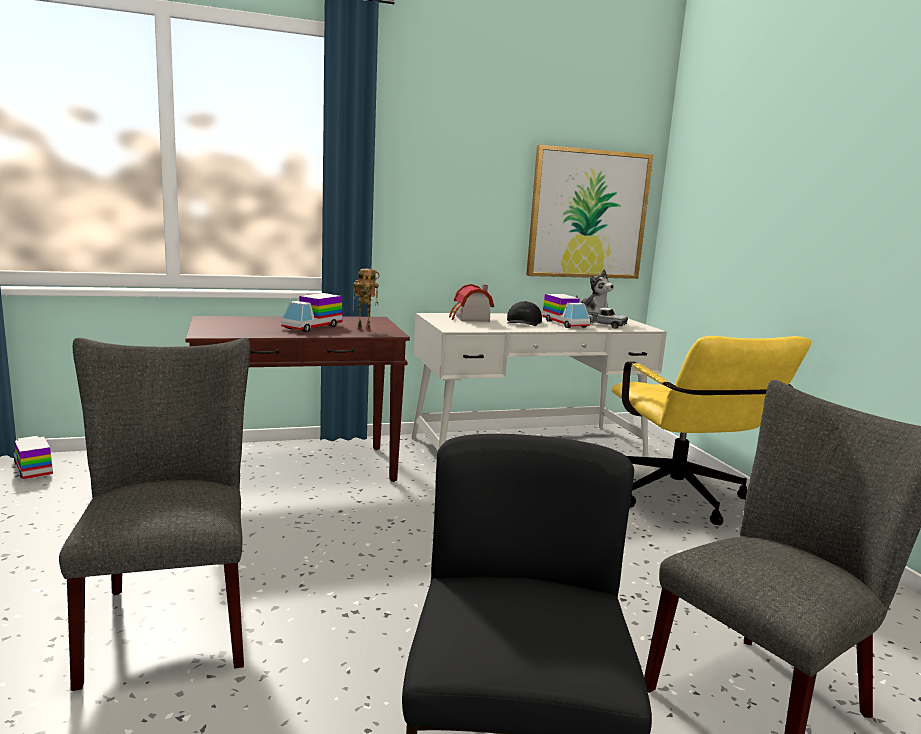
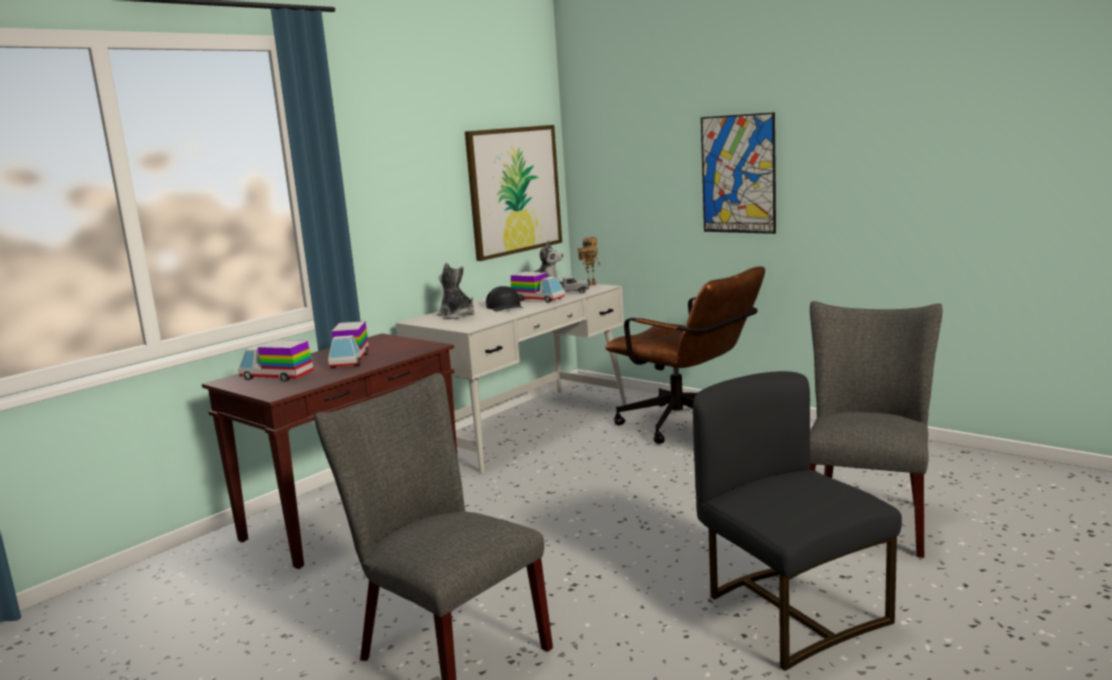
camera: 30 degrees left, 0 degrees up
(33, 469) = (57, 621): toy truck -> toy truck (277, 376)
(365, 329) = (399, 348): toy robot -> toy robot (591, 285)
(470, 319) = (457, 315): toy house -> plush toy
(682, 500) = (688, 426): yellow office chair -> brown office chair
(818, 223) = (738, 174): none -> picture

